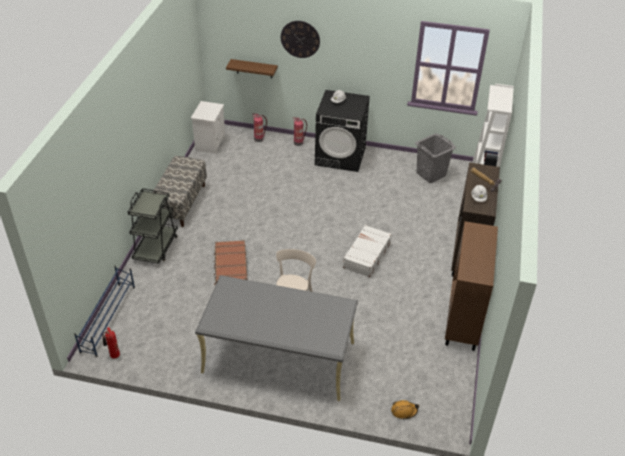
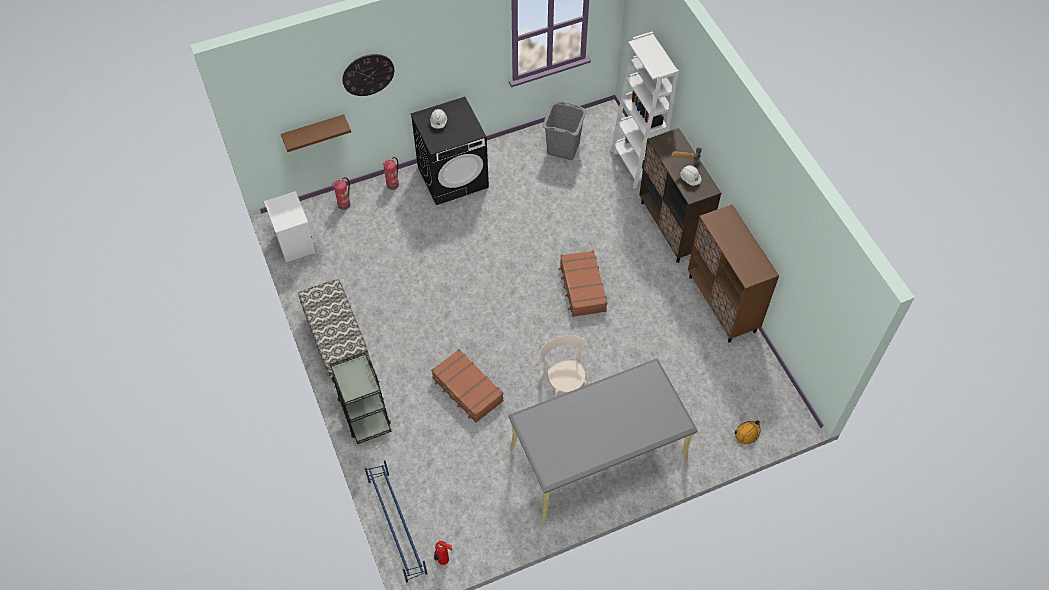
camera: 35 degrees left, 15 degrees up
(366, 255) = (582, 288): white suitcase -> brown suitcase

